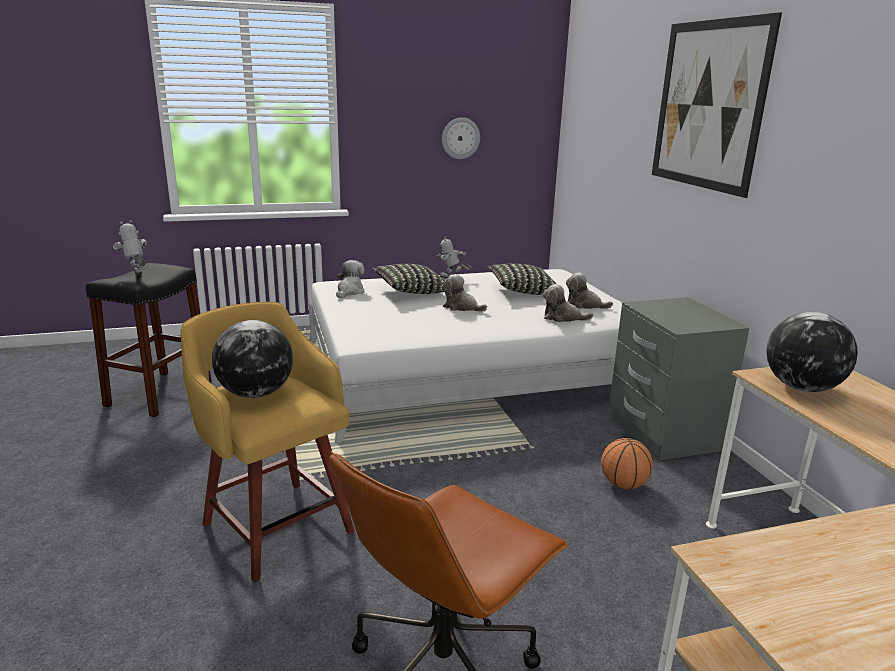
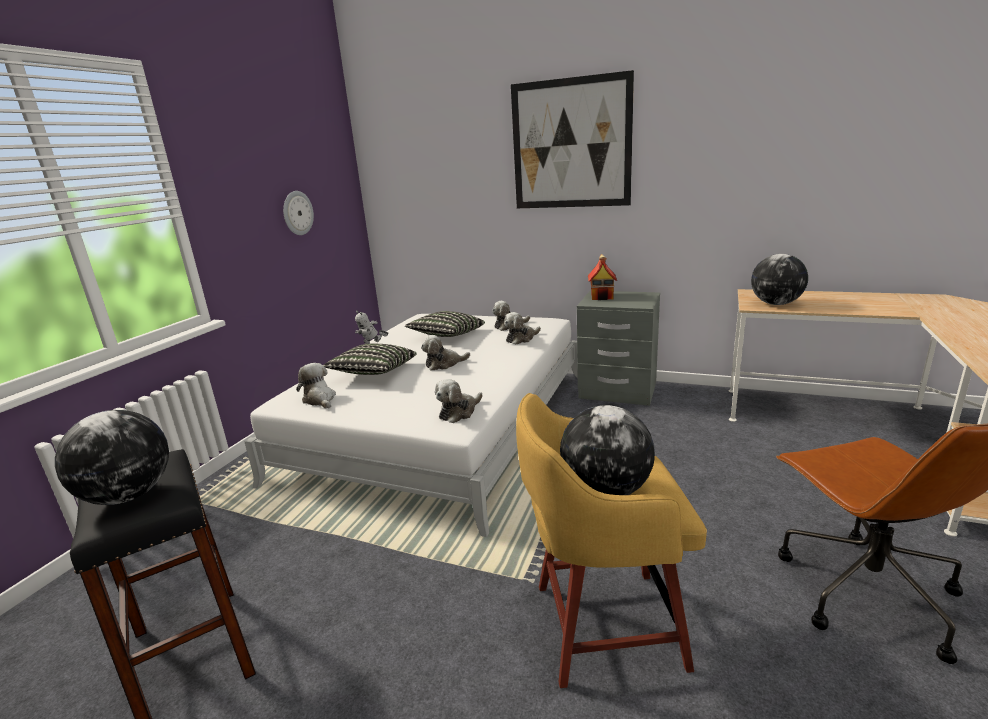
camera: 50 degrees left, 0 degrees up
(137, 276) = (129, 496): toy robot -> globe
(382, 337) = (459, 412): none -> plush toy
(623, 484) = (668, 428): basketball -> none
(675, 306) = (602, 296): none -> toy house

